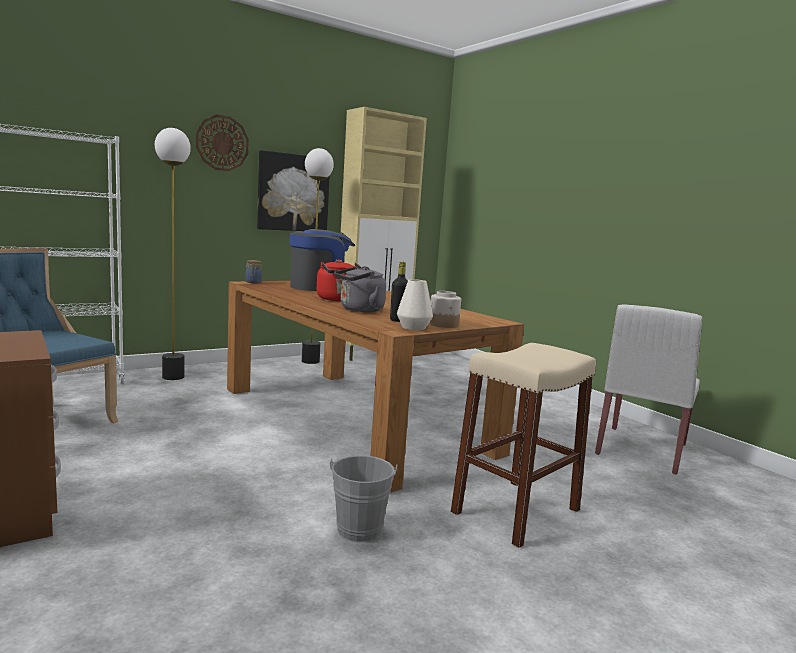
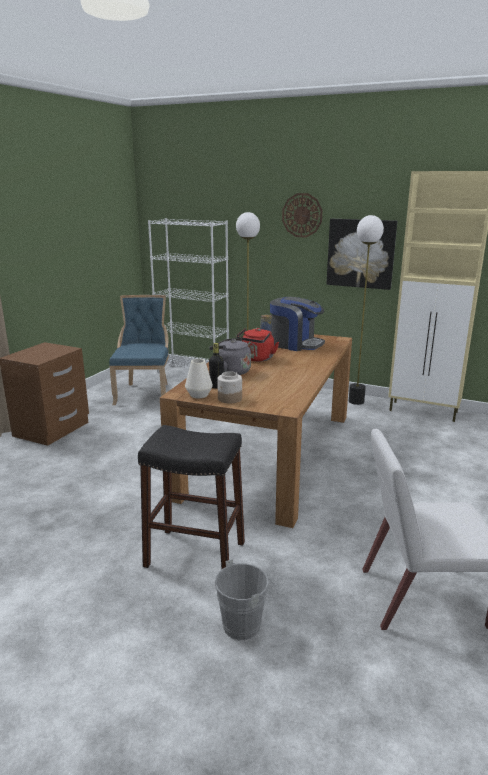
camera: 60 degrees right, 10 degrees up
(360, 527) = (119, 507): grey bucket -> grey bucket (245, 624)
(516, 511) = (195, 554): beige stool -> black stool

